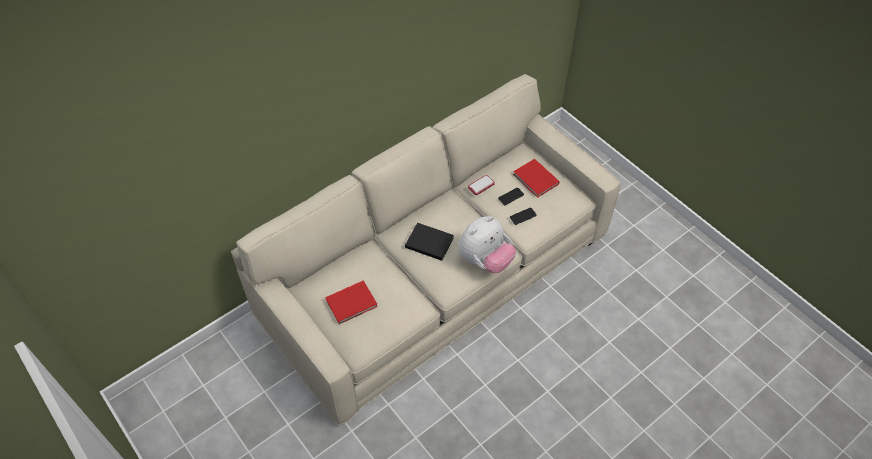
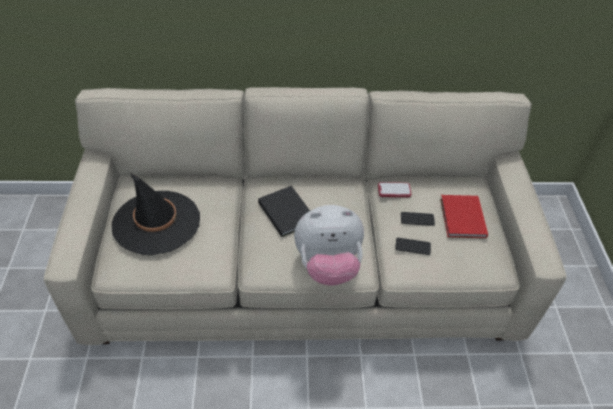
camera: 35 degrees right, 5 degrees down
(353, 303) = (156, 222): red book -> black hat

